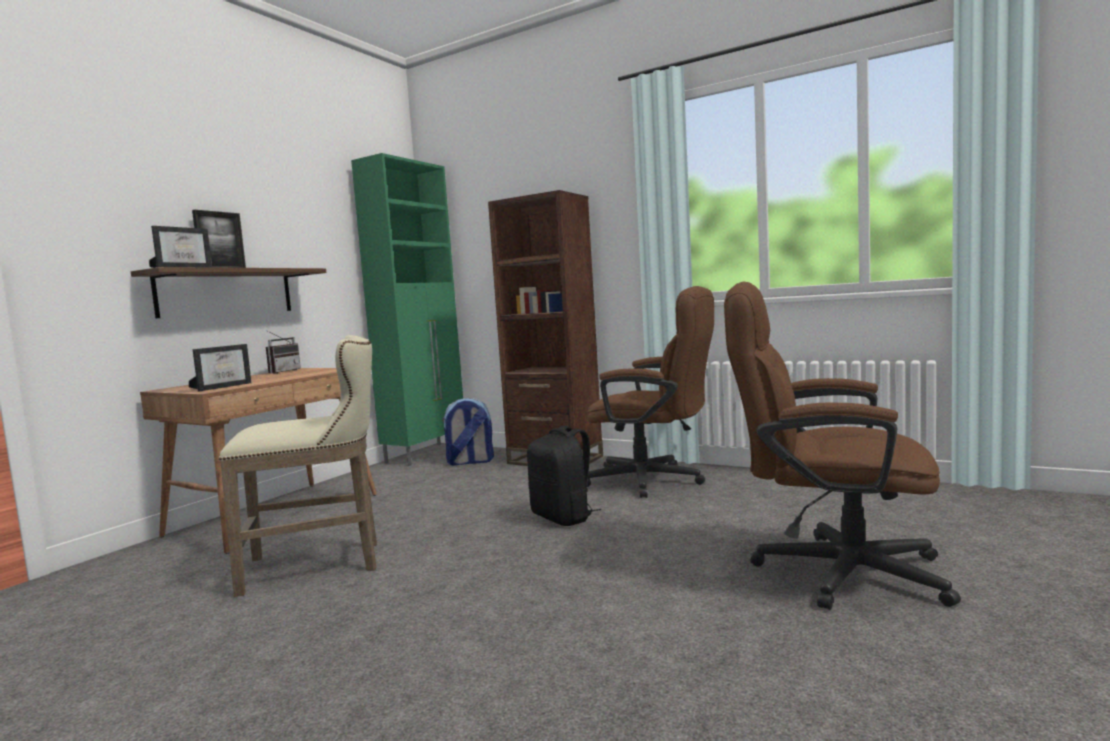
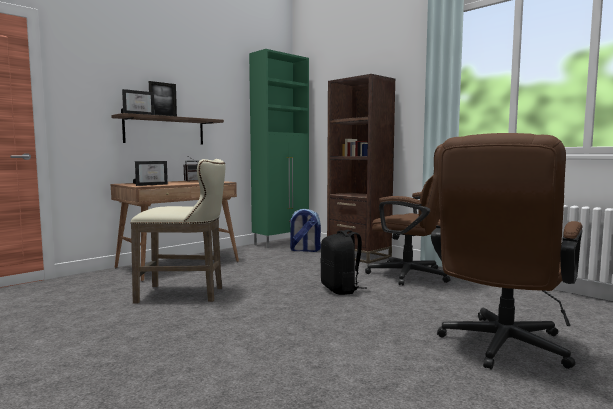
camera: 15 degrees right, 0 degrees up
(830, 570) = (500, 348): brown office chair -> brown office chair turned 90 degrees counterclockwise

